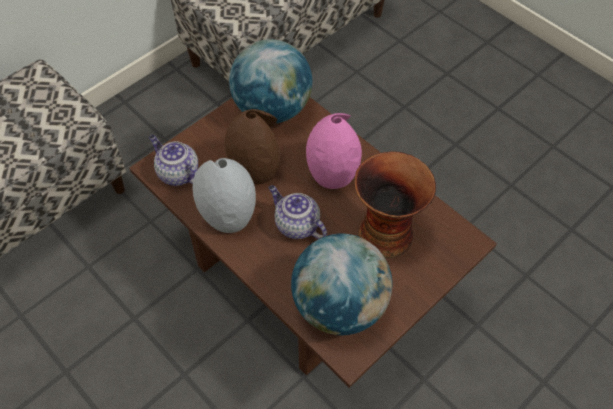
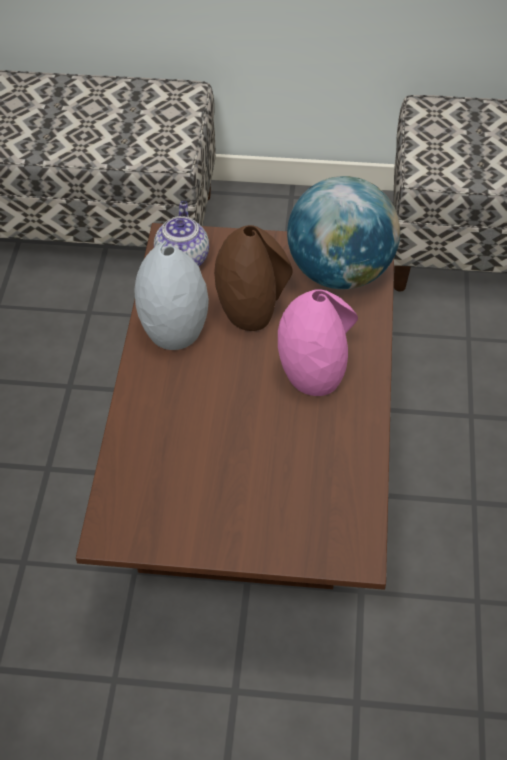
camera: 50 degrees right, 5 degrees down
(296, 225) = (218, 388): teapot -> none
(339, 306) = (158, 488): globe -> none
(385, 232) = (288, 469): vase -> none

